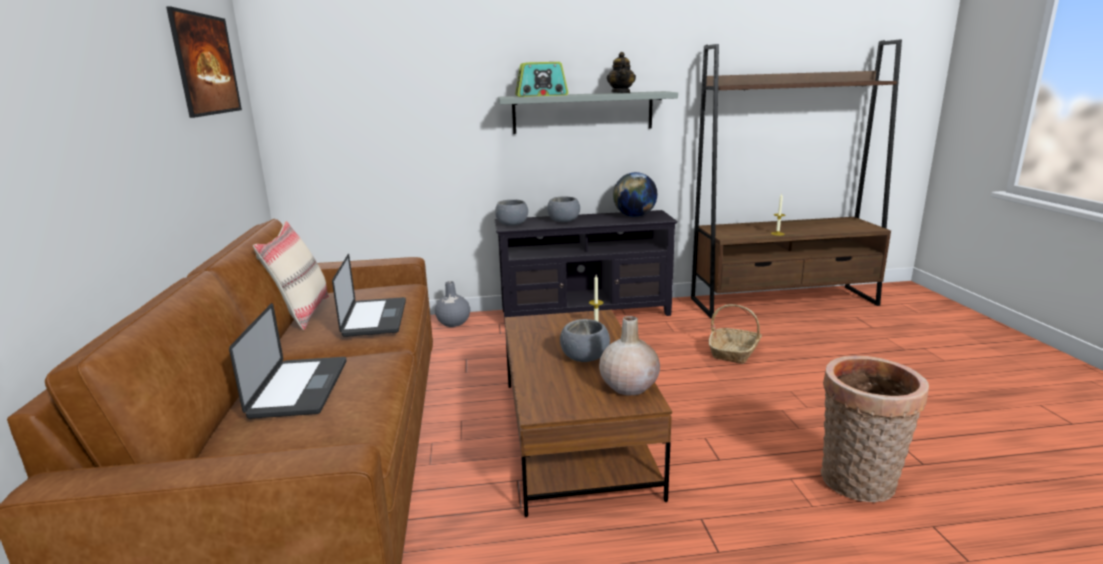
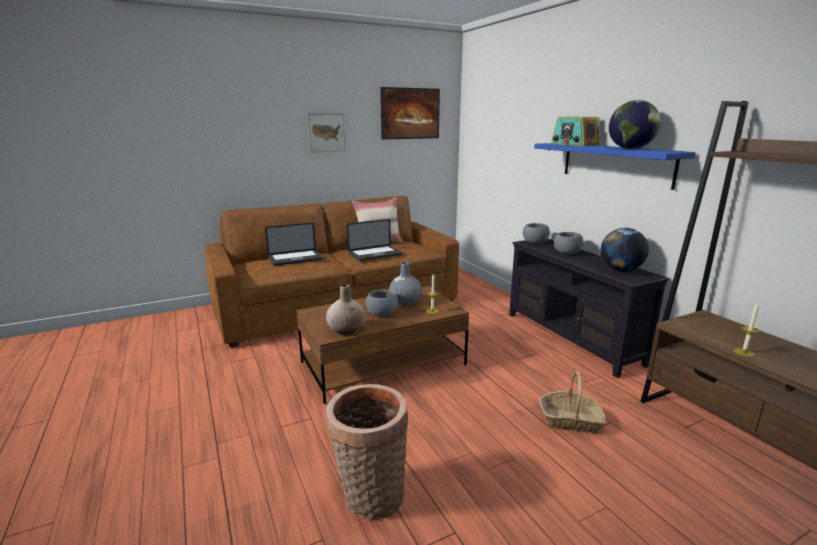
camera: 70 degrees right, 0 degrees up
(123, 108) = (326, 132): none -> picture
(453, 323) = (499, 299): grey vase -> grey vase (405, 302)
(583, 112) = (615, 164): grey shelf -> blue shelf
(621, 93) = (630, 149): teapot -> globe

